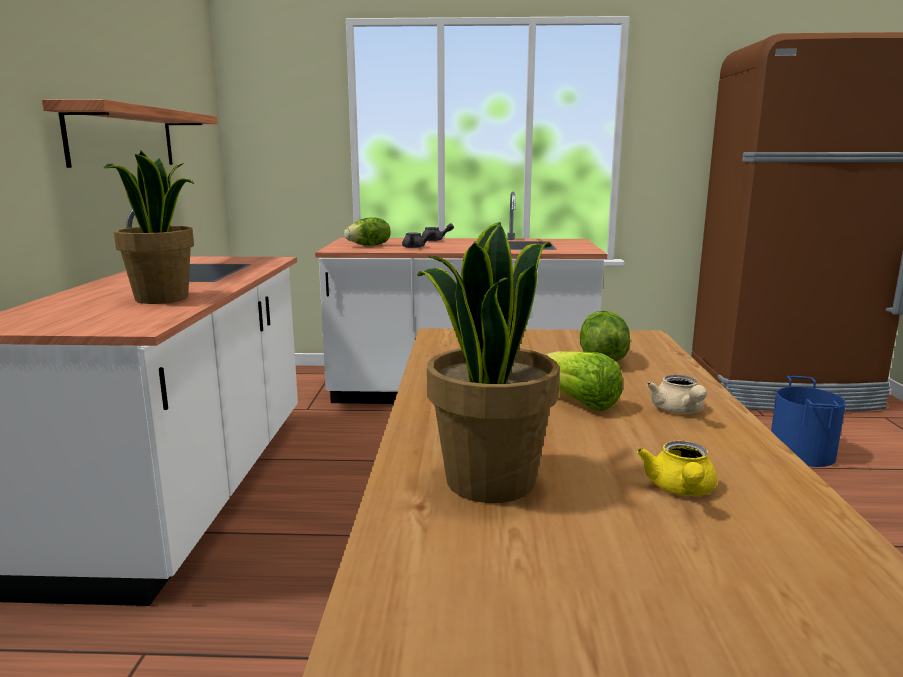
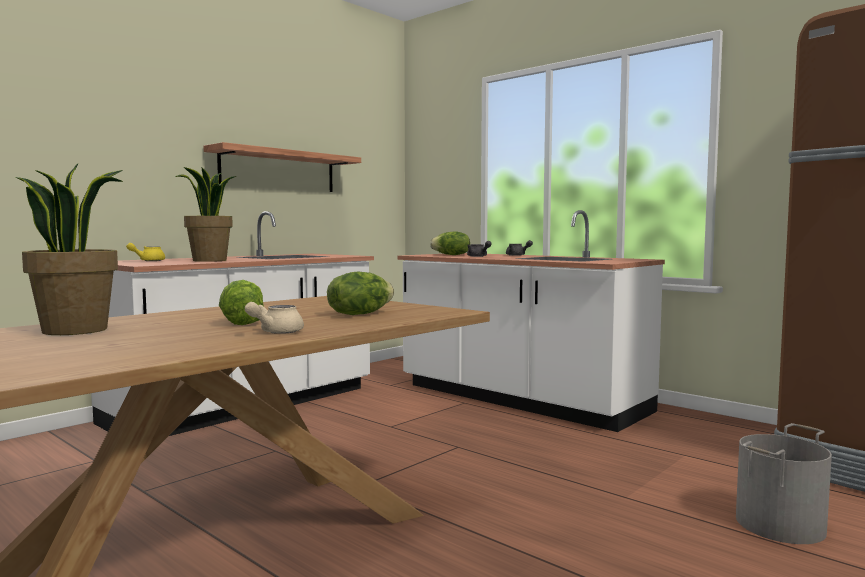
camera: 40 degrees right, 10 degrees down
(680, 490) = (116, 346): yellow teapot -> yellow teapot (148, 261)
(802, 453) = (781, 525): blue bucket -> grey bucket

